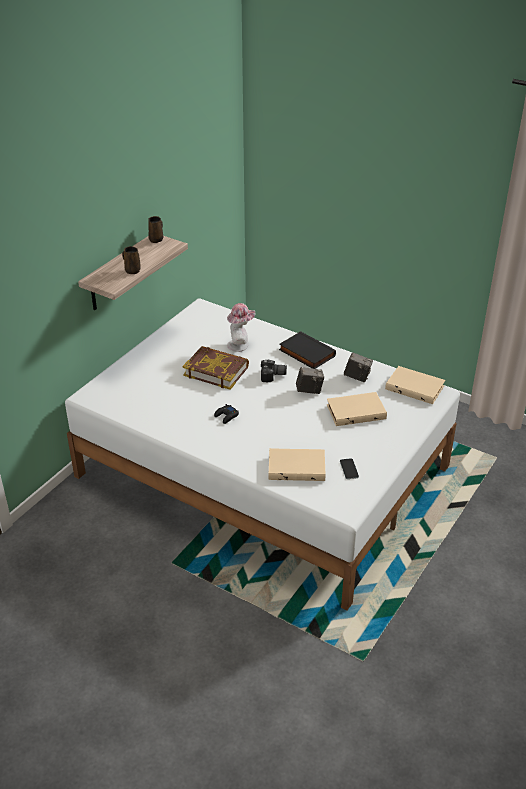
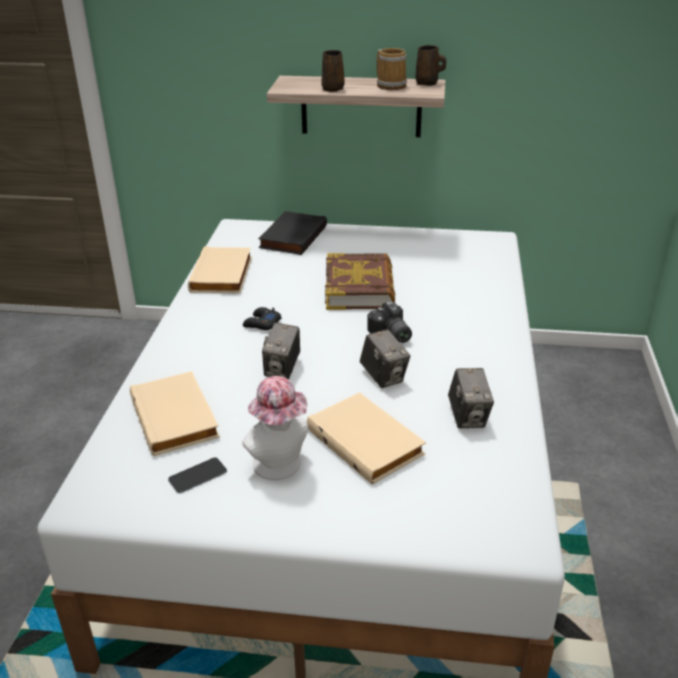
camera: 65 degrees right, 5 degrees down
(146, 251) = (391, 85): none -> mug
(240, 345) = (439, 289): hat -> hat (281, 467)
(279, 421) = (282, 369): none -> camera
(305, 353) = (479, 347): black book -> black book (292, 236)
(415, 387) = (506, 500): beige book -> beige book (223, 275)

